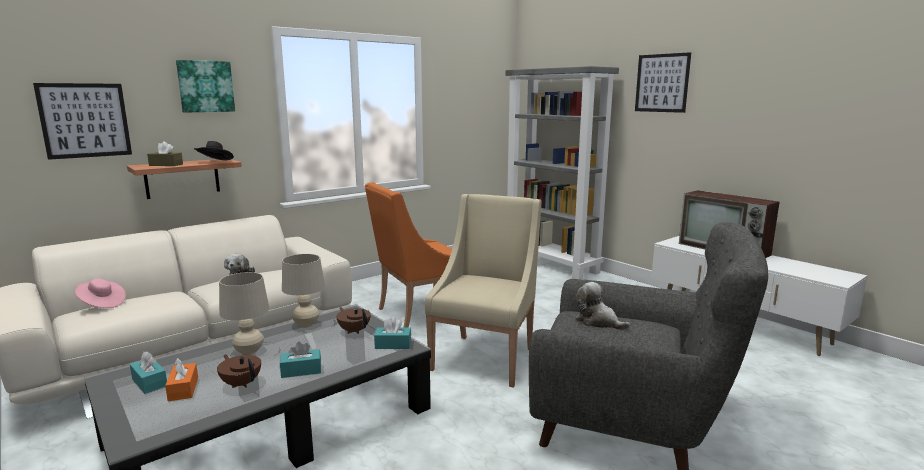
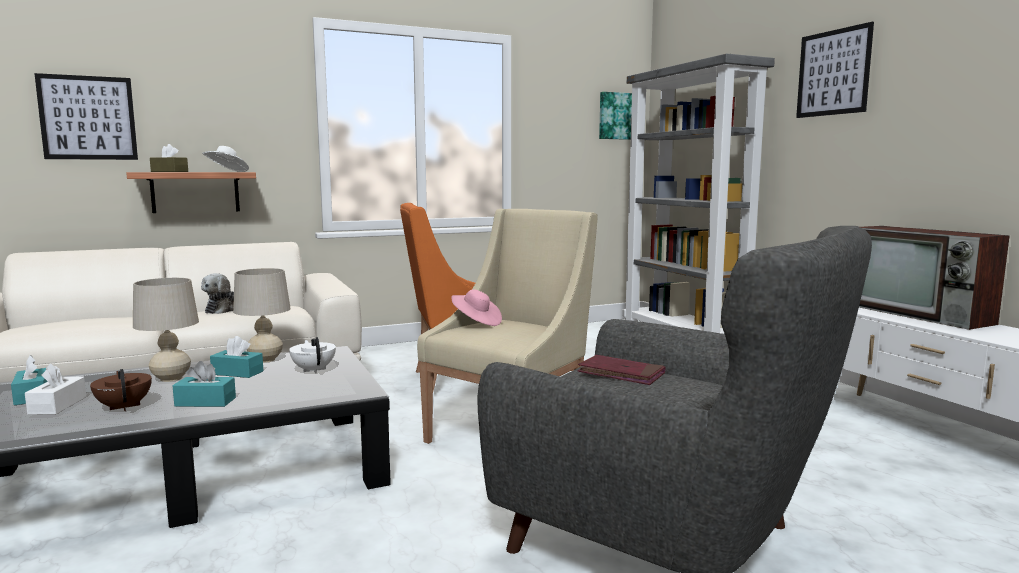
camera: 15 degrees right, 5 degrees down
(102, 304) = (56, 318): pink hat -> pink hat (476, 322)
(183, 389) = (58, 405): orange tissue box -> white tissue box
(205, 86) = (228, 85): picture -> picture (618, 116)
(215, 162) = (226, 171): black hat -> white hat
(354, 330) = (314, 370): brown teapot -> white teapot
(393, 345) = (344, 387): turquoise tissue box -> turquoise tissue box (237, 373)
(598, 322) = (621, 374): plush toy -> red book

